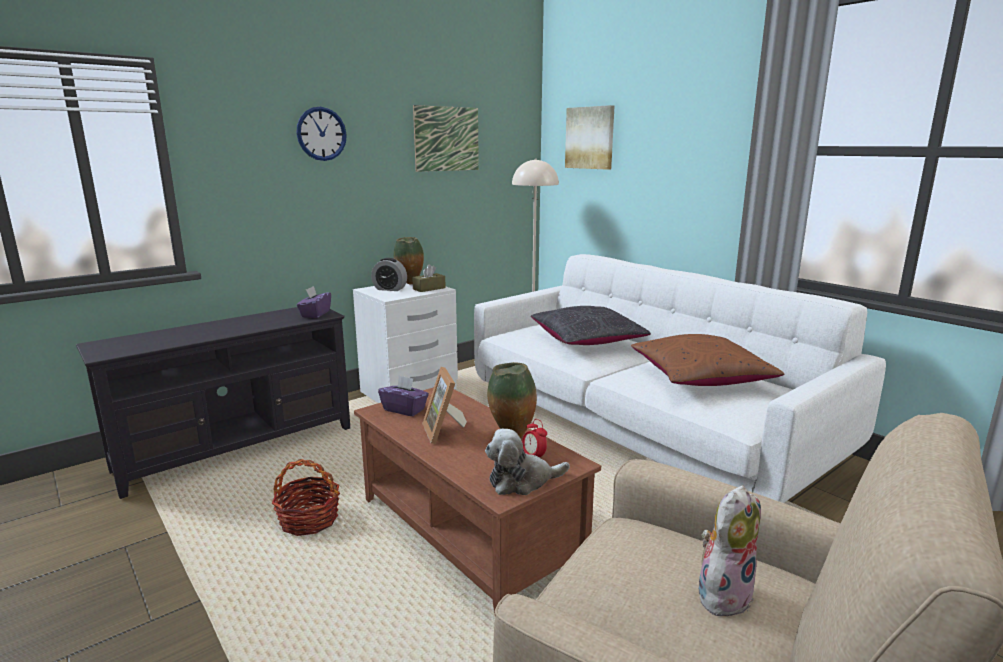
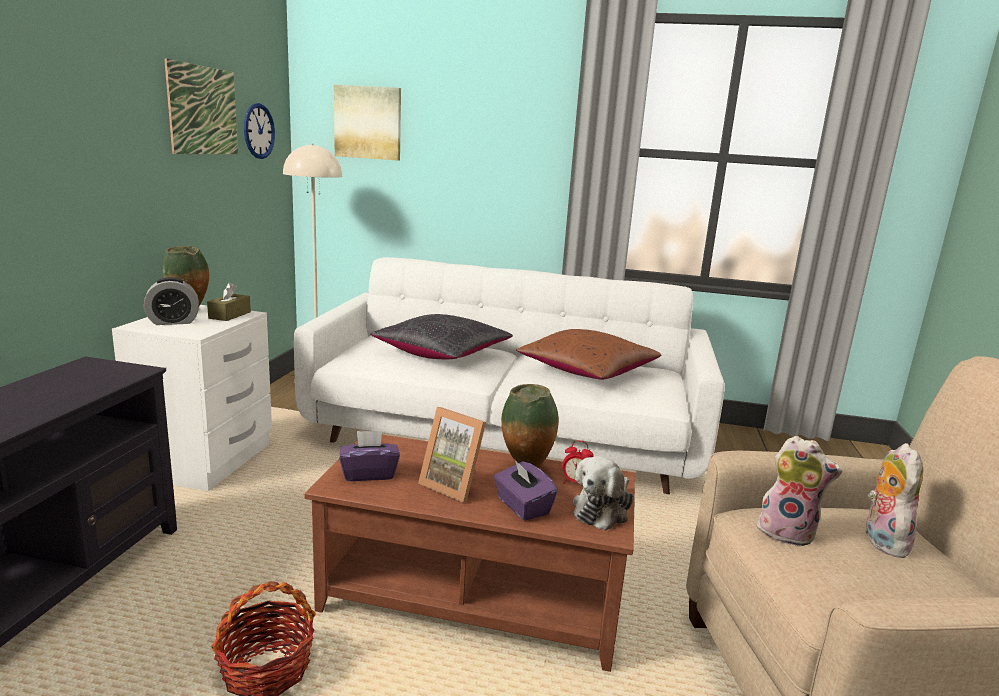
camera: 40 degrees left, 0 degrees up
(315, 314) = (114, 372): purple tissue box -> purple tissue box (522, 506)
(321, 134) = (50, 87): wall clock -> wall clock (258, 131)
(632, 549) = (787, 532): none -> plush toy

